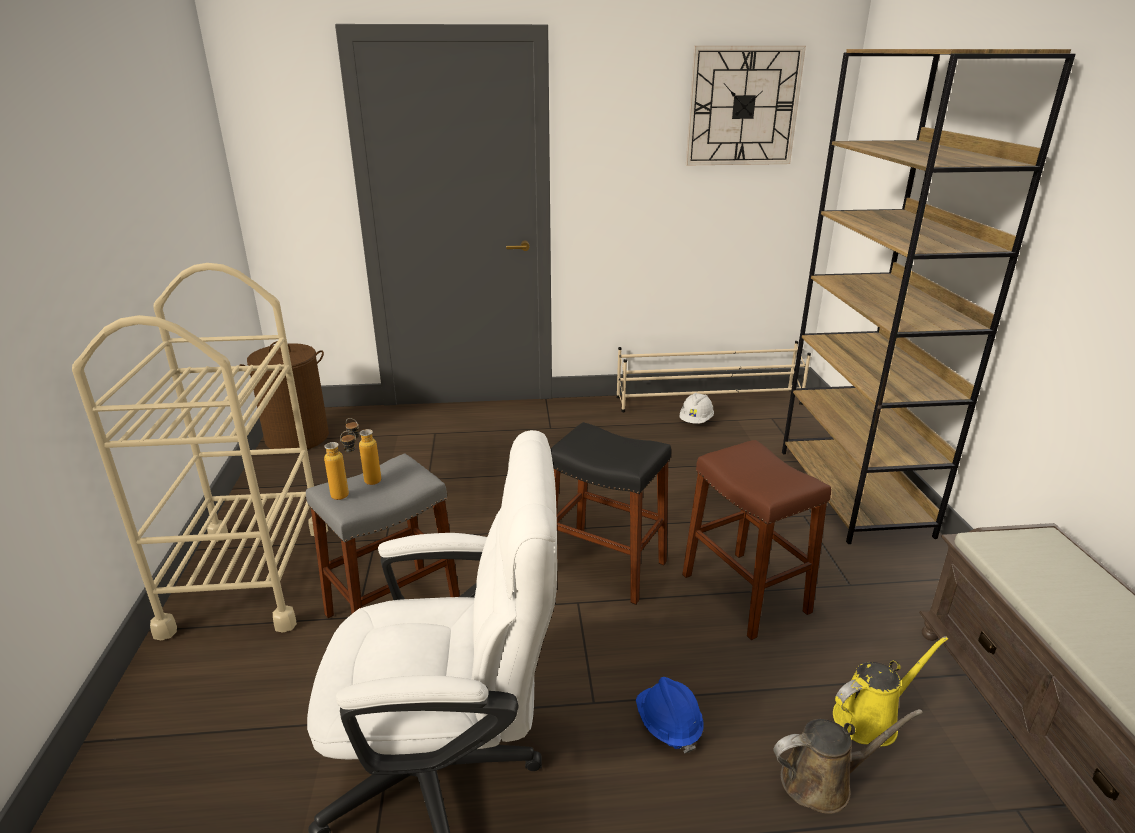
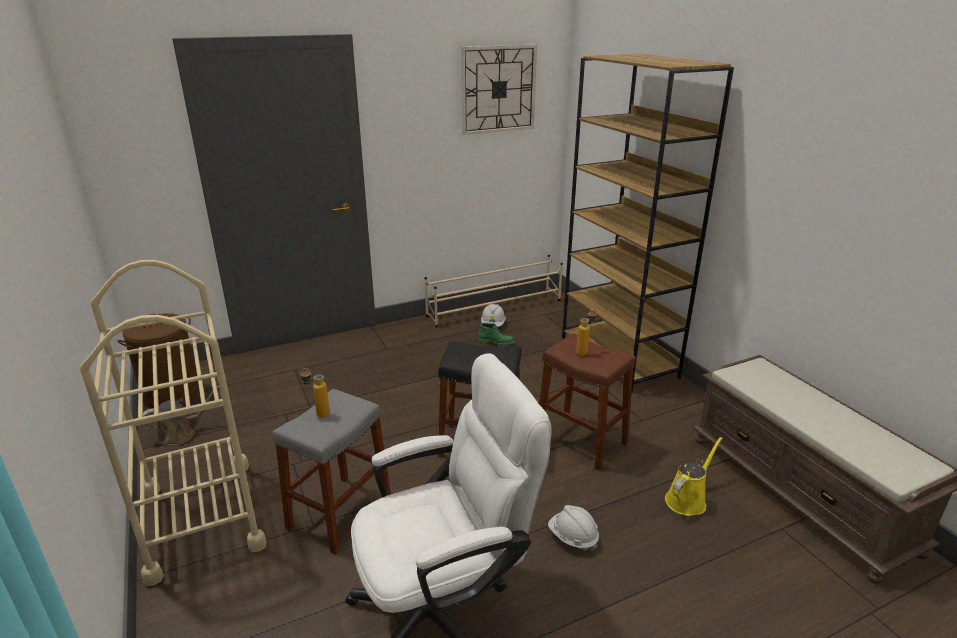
camera: 20 degrees left, 0 degrees up
(347, 494) = (312, 428): bottle -> bottle (585, 351)
(668, 725) = (572, 537): blue hard hat -> white hard hat
(689, 443) = (496, 342): none -> green boot
(823, 781) = (677, 544): brown watering can -> brown watering can (181, 434)

